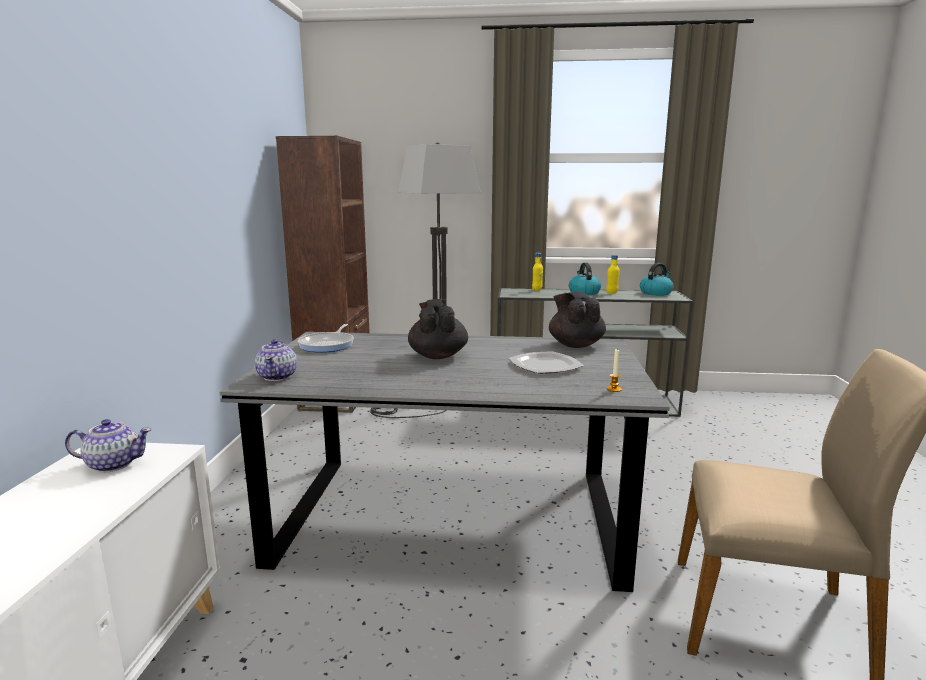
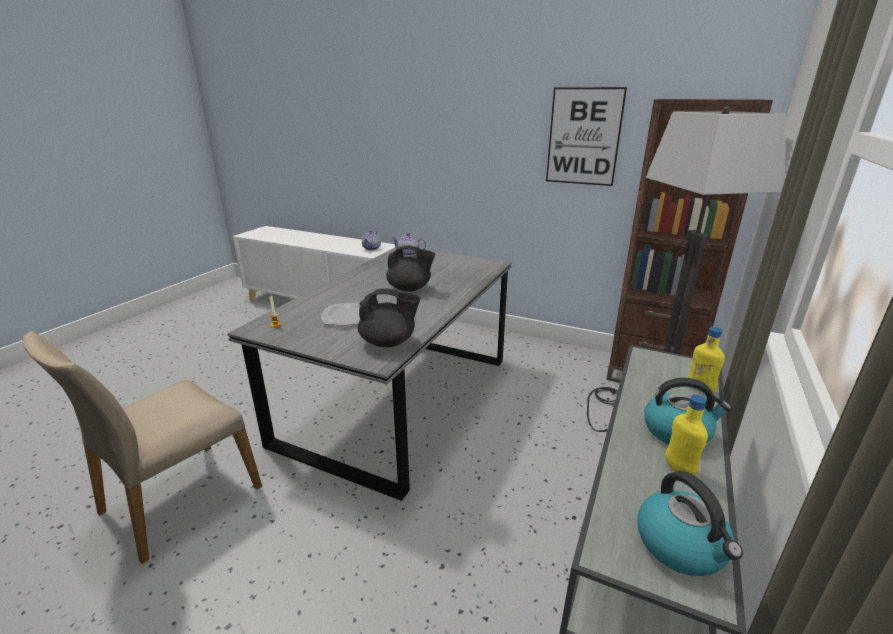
camera: 110 degrees right, 10 degrees up
(241, 175) = (583, 137): none -> picture
(328, 345) = (466, 265): frying pan -> none

